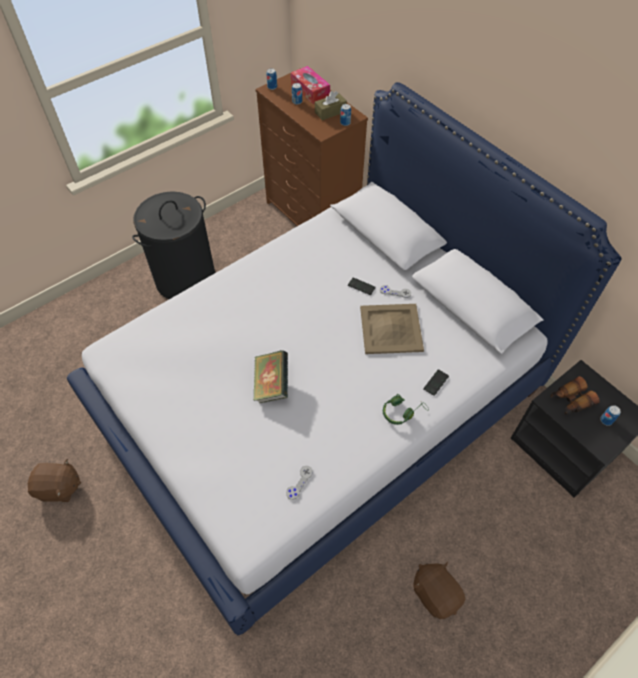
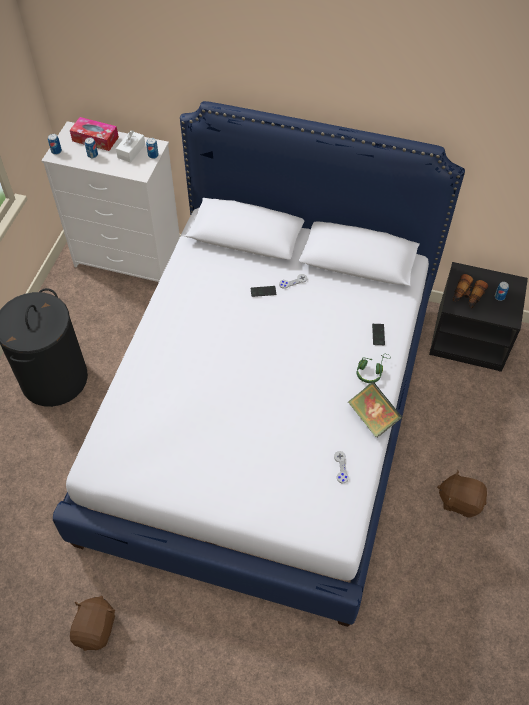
camera: 35 degrees left, 0 degrees up
(59, 488) = (96, 628): brown plush toy -> brown plush toy turned 45 degrees counterclockwise
(271, 385) = (258, 409): book -> book (373, 417)
(312, 216) = (129, 258): brown dresser -> white dresser
(330, 112) = (131, 151): brown tissue box -> white tissue box
(391, 328) = (313, 312): beige tray -> none

